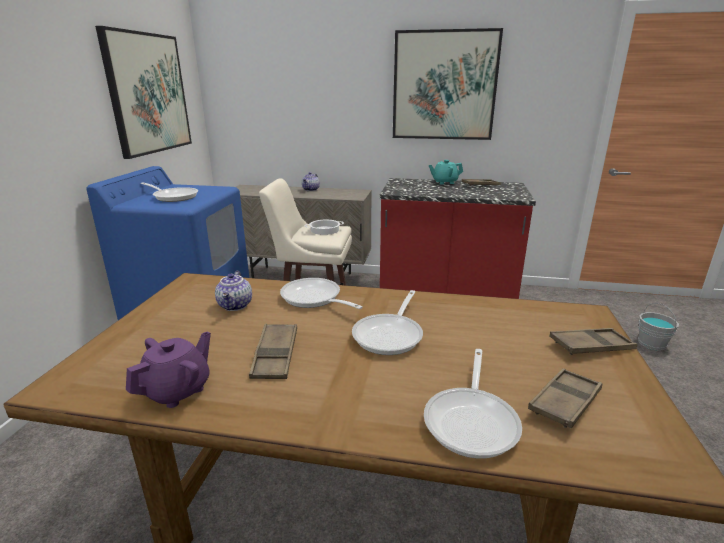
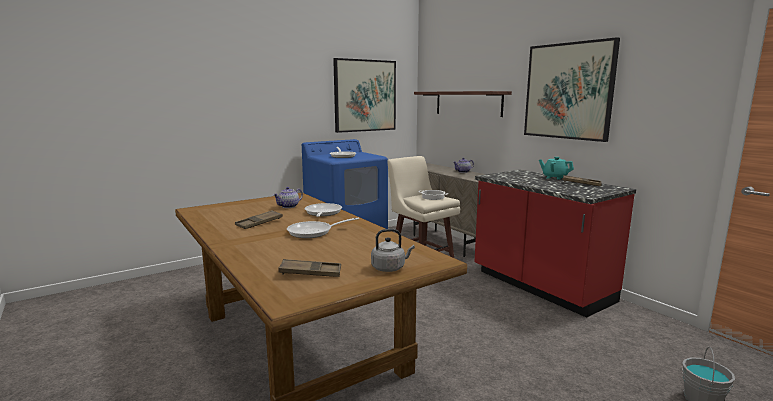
camera: 45 degrees right, 10 degrees down
(178, 390) = (212, 220): purple teapot -> none
(299, 101) = (468, 103): none -> shelf
(472, 420) = (263, 260): frying pan -> none
(591, 346) = (390, 268): brown tray -> grey kettle

